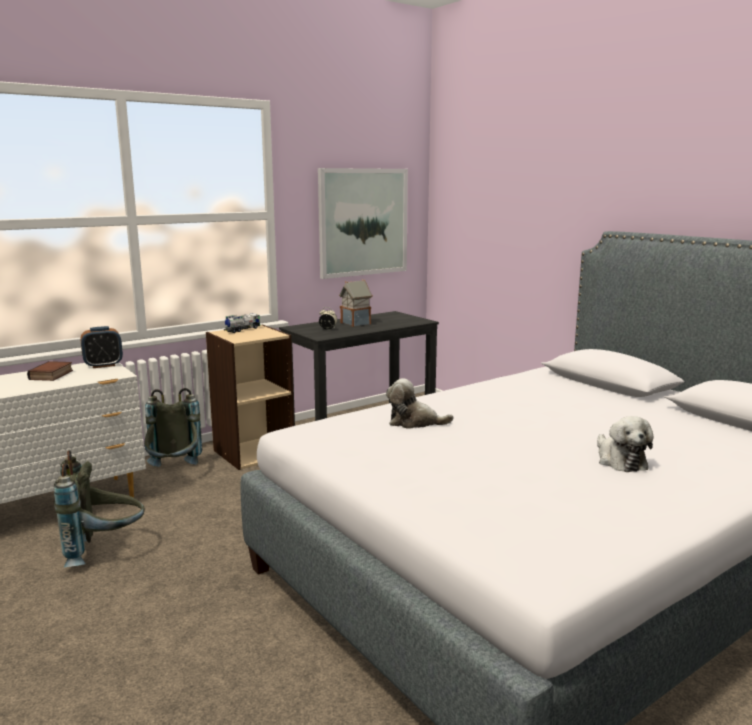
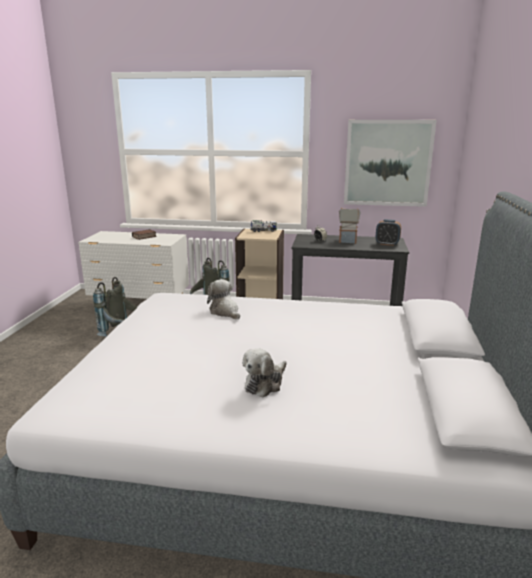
camera: 45 degrees right, 5 degrees up
(103, 365) = (173, 237): alarm clock -> alarm clock (387, 244)

